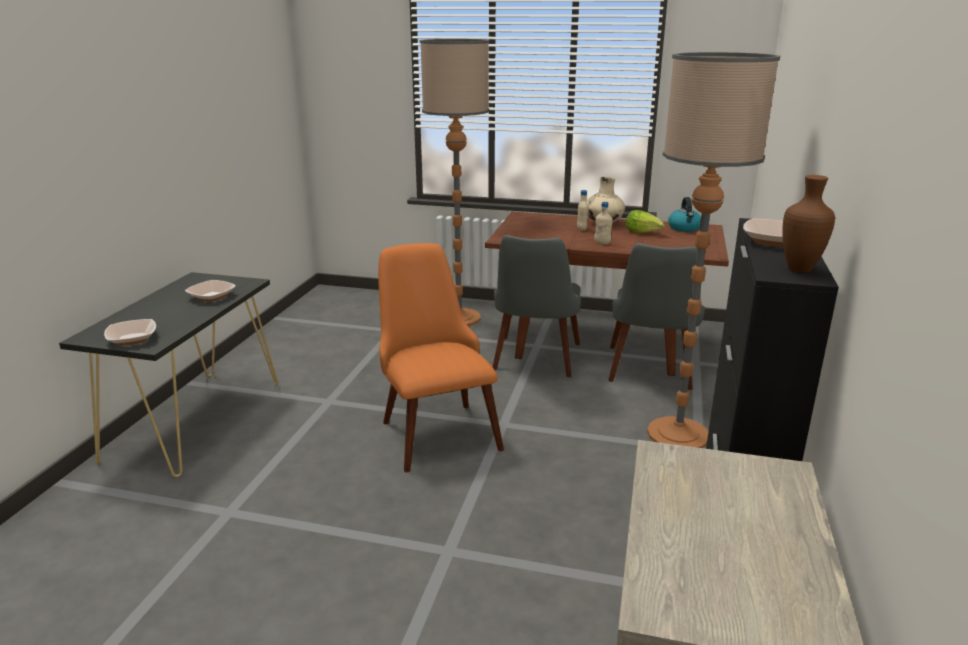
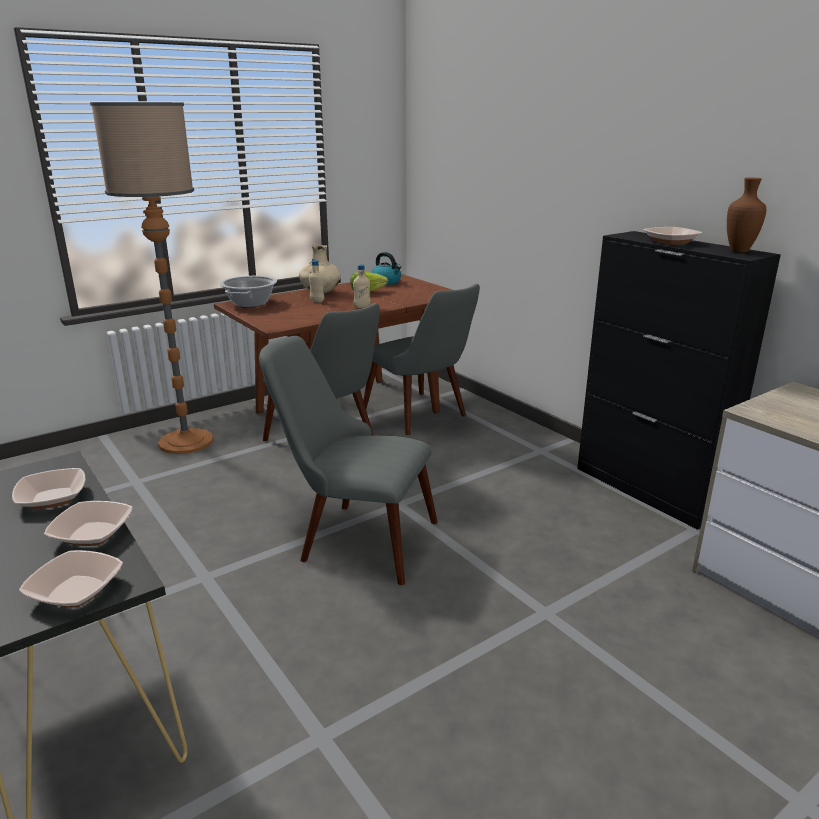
camera: 50 degrees left, 0 degrees up
(186, 319) = (92, 534): none -> bowl
(434, 427) = (353, 538): orange chair -> grey chair
(533, 218) = (250, 303): none -> cooking pot
(678, 435) = (513, 448): floor lamp -> none

